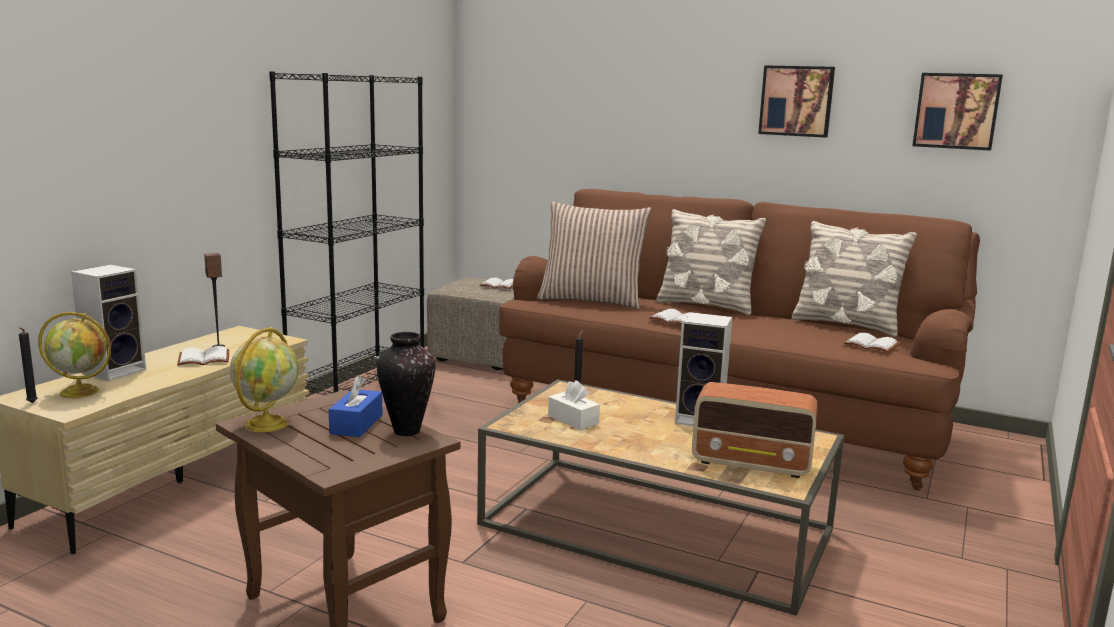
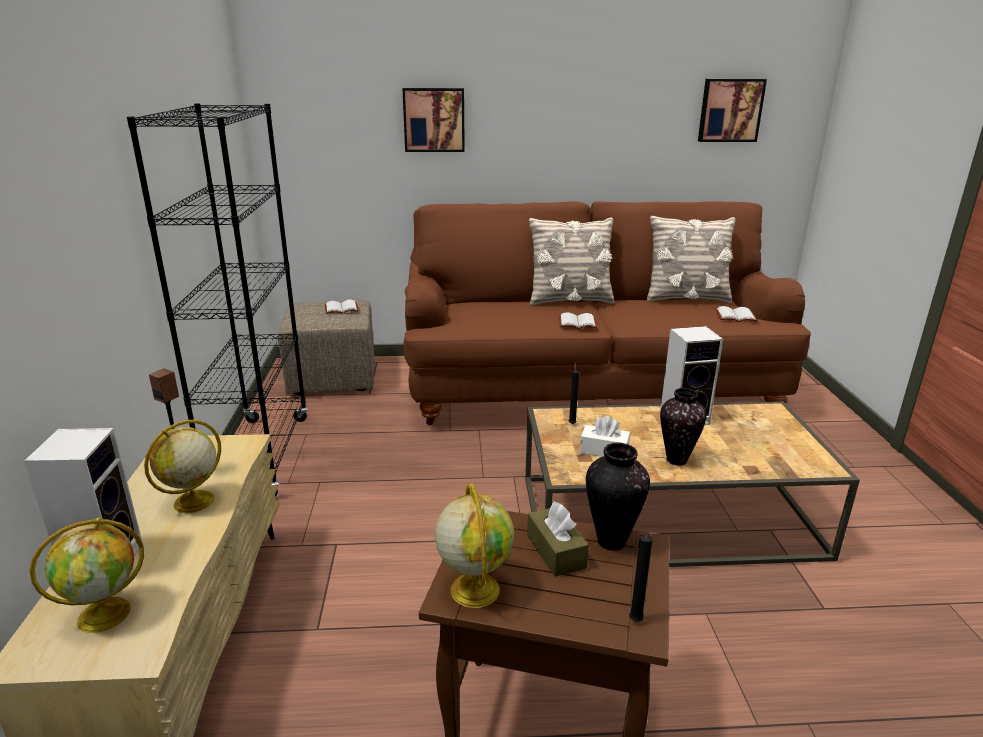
camera: 30 degrees left, 10 degrees up
(31, 403) = (61, 663): black candle -> black candle (637, 622)
(203, 359) = (193, 502): white book -> globe
(356, 424) = (556, 551): blue tissue box -> brown tissue box
(592, 300) = (484, 316): pillow -> none
(632, 442) = (677, 460): none -> vase
(752, 463) = (777, 452): radio -> none
(796, 101) = (603, 106): picture -> picture (434, 120)

